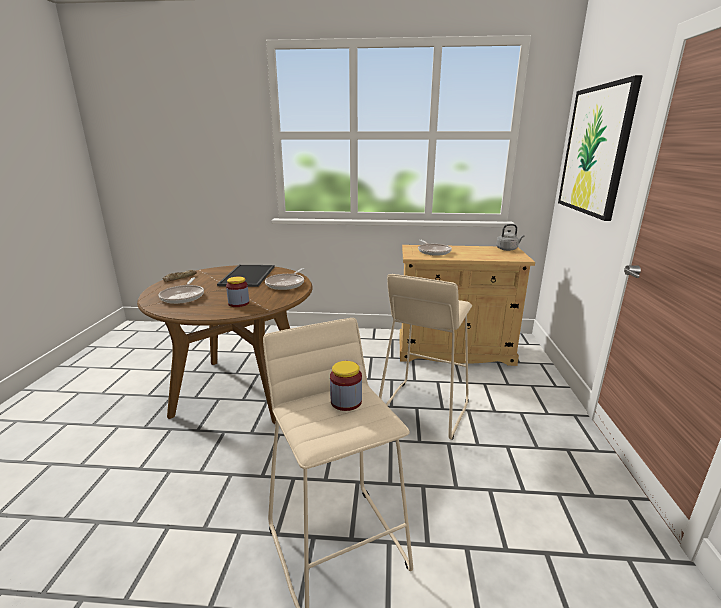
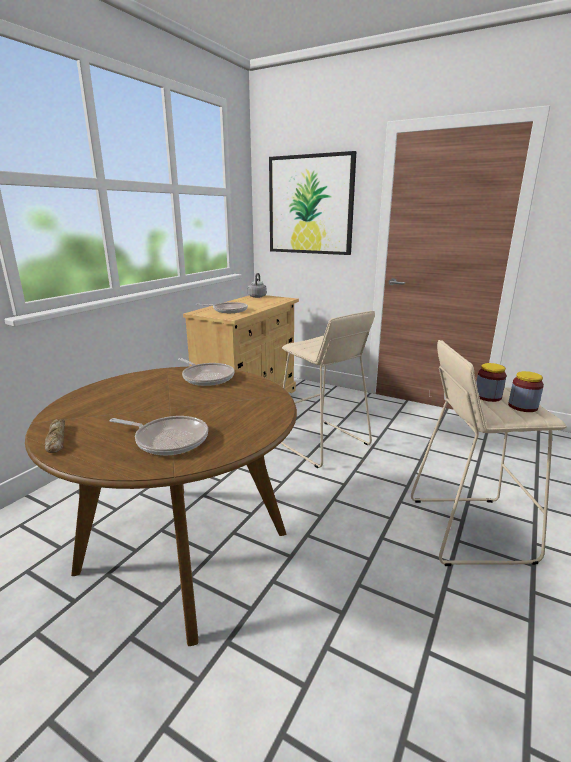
camera: 65 degrees left, 0 degrees up
(238, 303) = (247, 407): jar -> jar (522, 406)
(248, 276) = (138, 392): tray -> none

